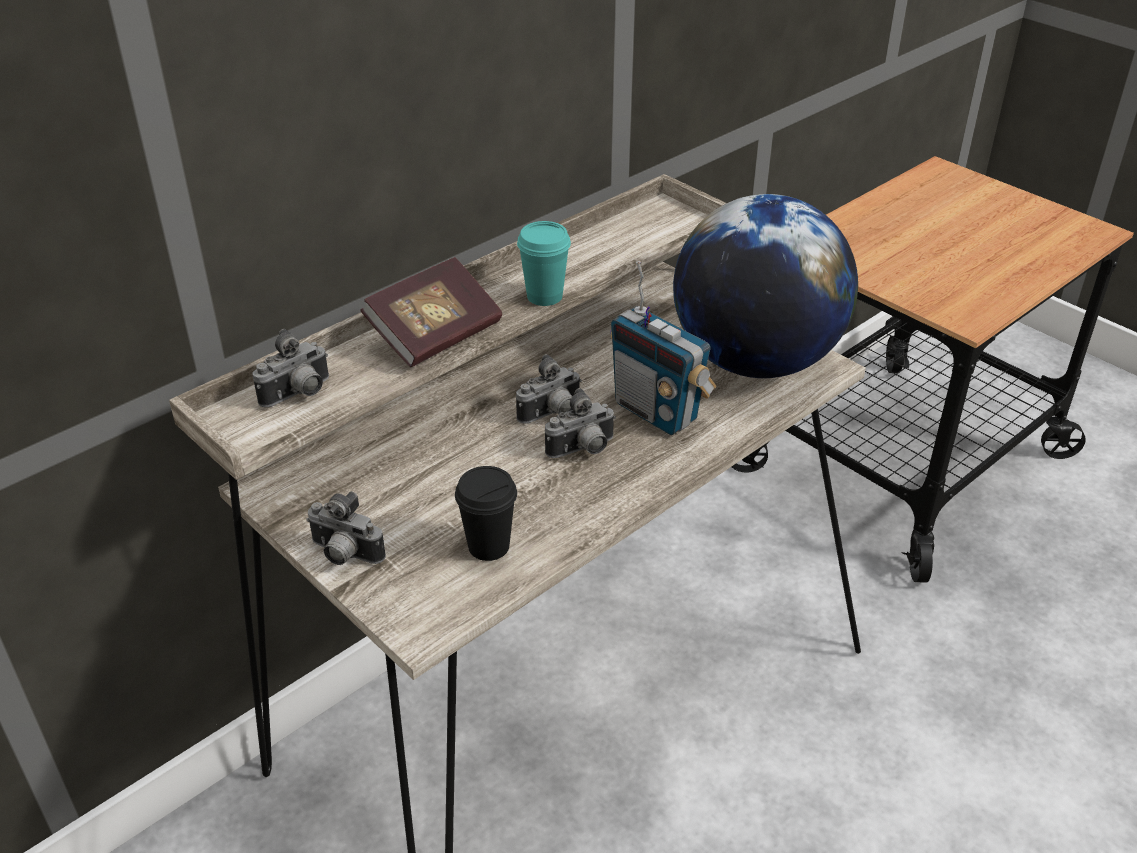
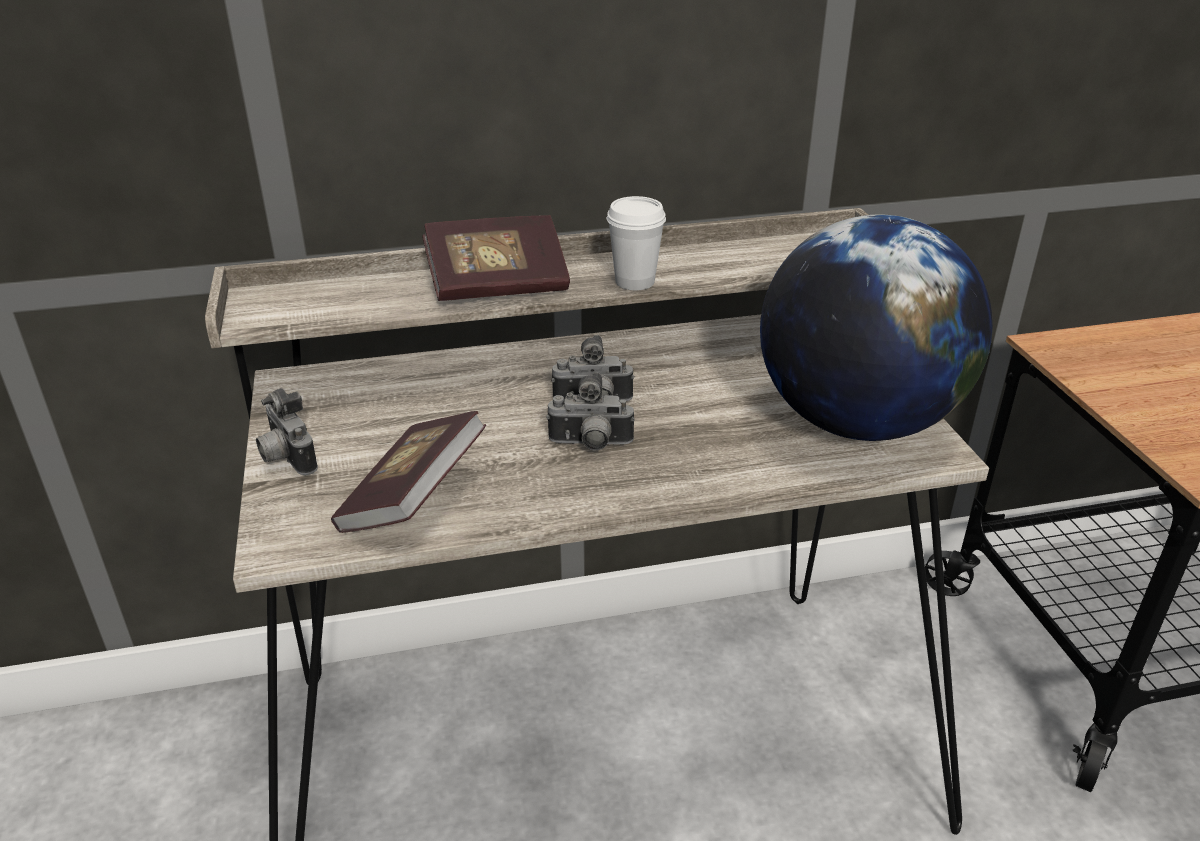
camera: 30 degrees right, 5 degrees down
(299, 395) = (329, 298): camera -> none
(489, 546) = (413, 498): black cup -> book
(544, 296) = (634, 282): turquoise cup -> white cup
(656, 412) = (701, 435): radio -> none

